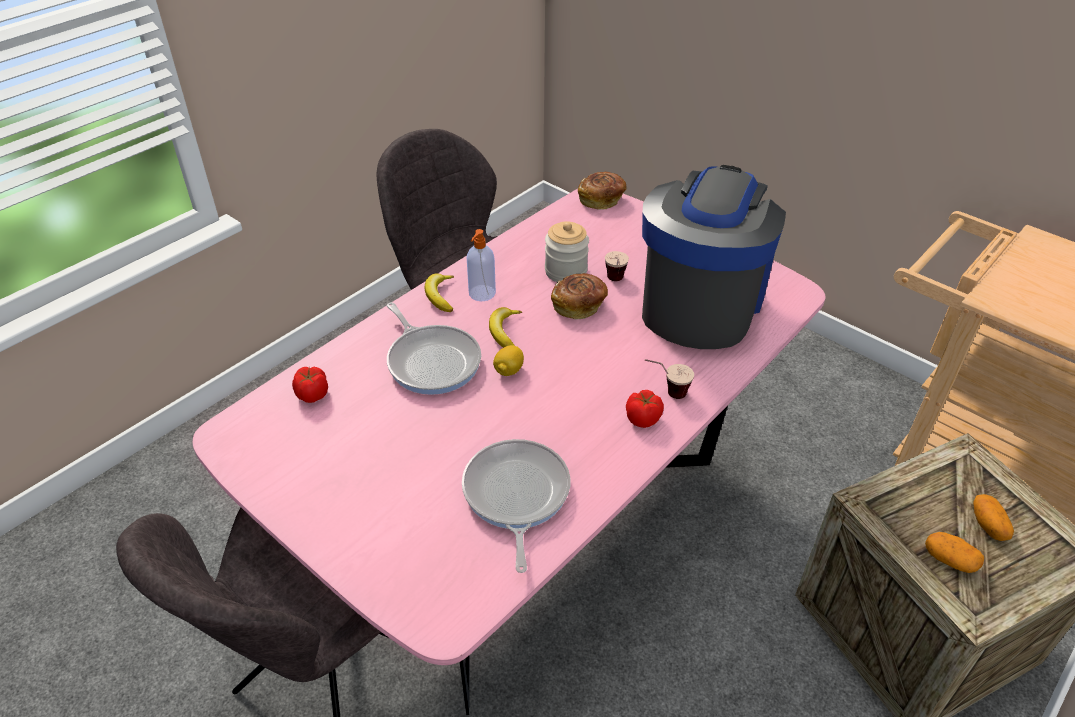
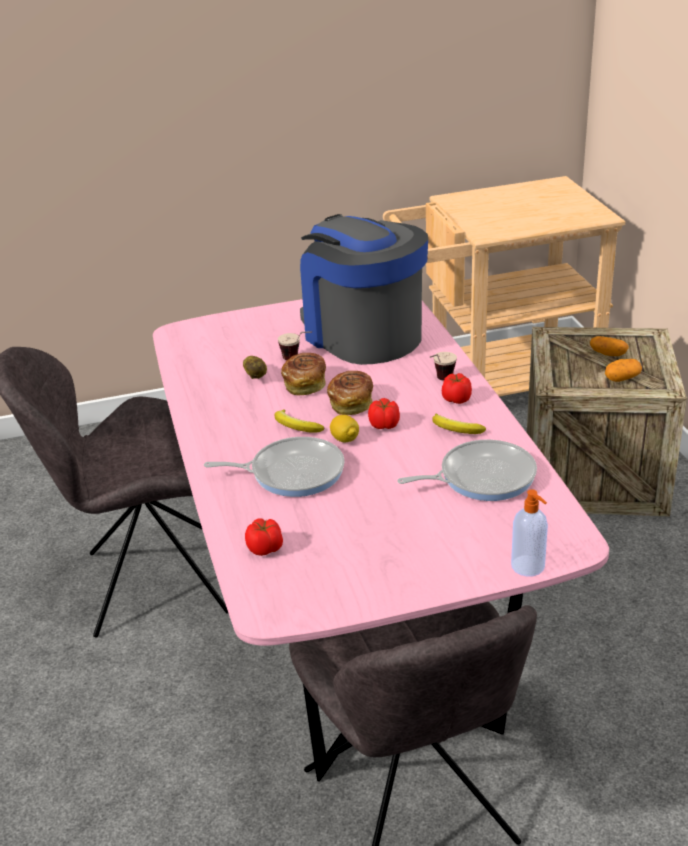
camera: 55 degrees left, 10 degrees down
(440, 296) = (211, 445): banana -> banana (455, 430)
(481, 294) = (234, 423): soap dispenser -> soap dispenser (528, 567)
(515, 495) = (481, 477): frying pan -> frying pan turned 135 degrees clockwise
(553, 387) = (385, 425): none -> tomato
(566, 271) = (256, 376): jar -> potato
(601, 200) = (185, 330): bread -> bread (351, 403)

